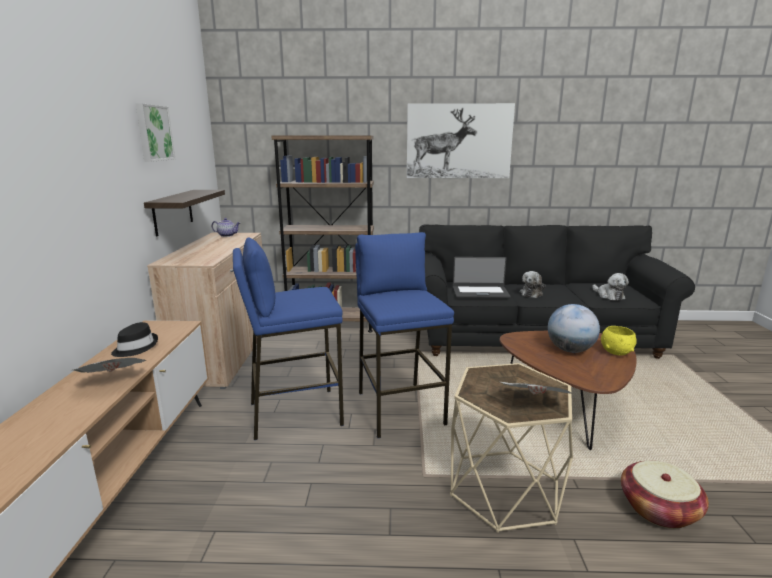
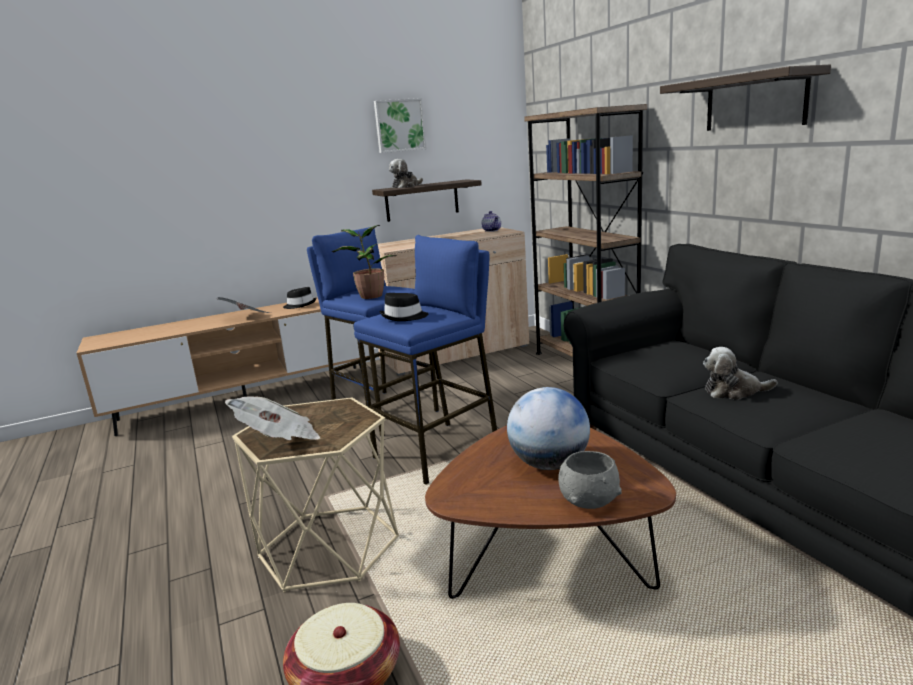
camera: 65 degrees right, 0 degrees up
(311, 300) = (369, 296): none -> potted plant
(407, 301) = (404, 317): none -> black hat
(458, 141) = (755, 101): picture -> shelf
(480, 292) = (655, 362): laptop -> none
(609, 296) = (849, 447): plush toy -> plush toy (406, 186)
(616, 352) = (588, 501): yellow bowl -> grey bowl

